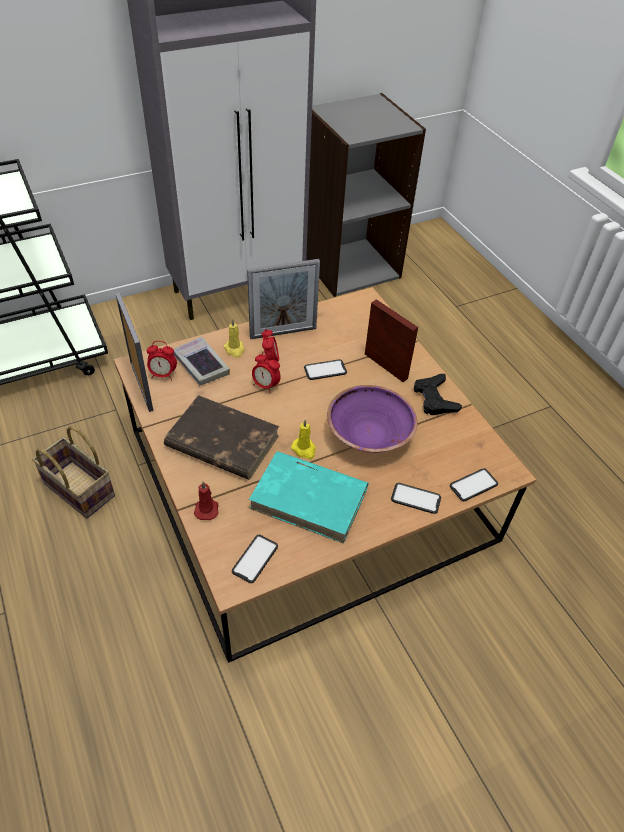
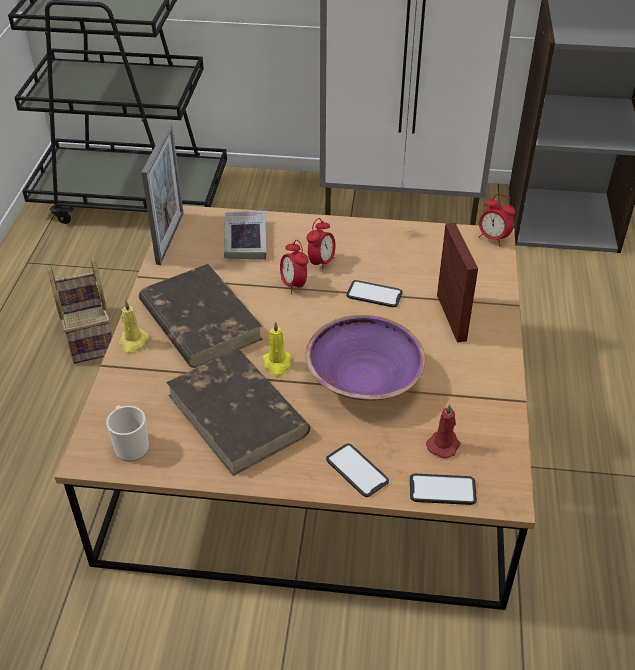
camera: 35 degrees right, 5 degrees down
(163, 375) = (199, 235): alarm clock -> alarm clock (493, 238)
(206, 508) = (128, 376): red candle -> red candle (444, 444)
(234, 349) = (293, 238): yellow candle -> yellow candle (133, 343)
(255, 559) = (130, 445): phone -> mug
(283, 333) = (361, 240): picture frame -> none
(310, 499) = (238, 415): turquoise book -> brown book
(434, 398) = (481, 375): black game controller -> none

